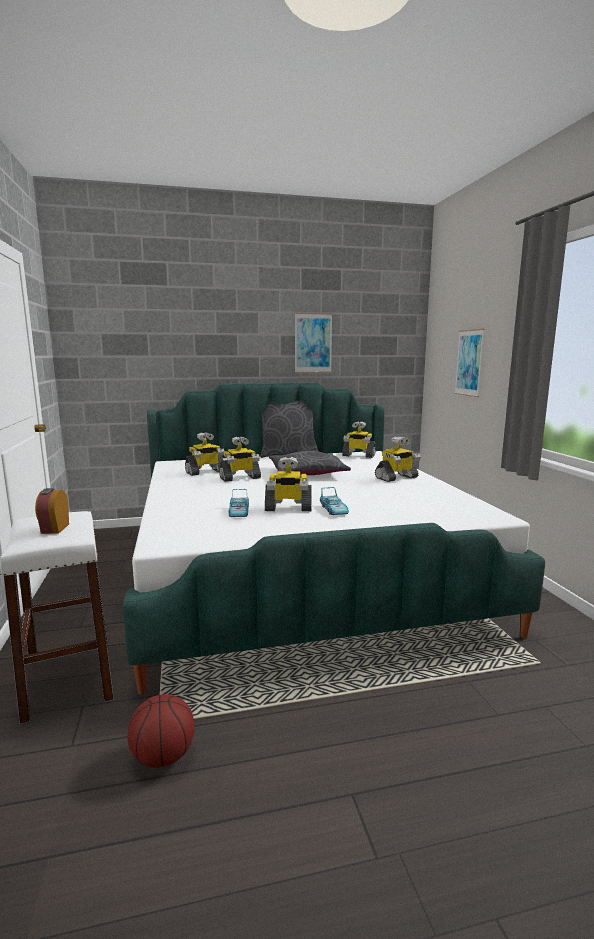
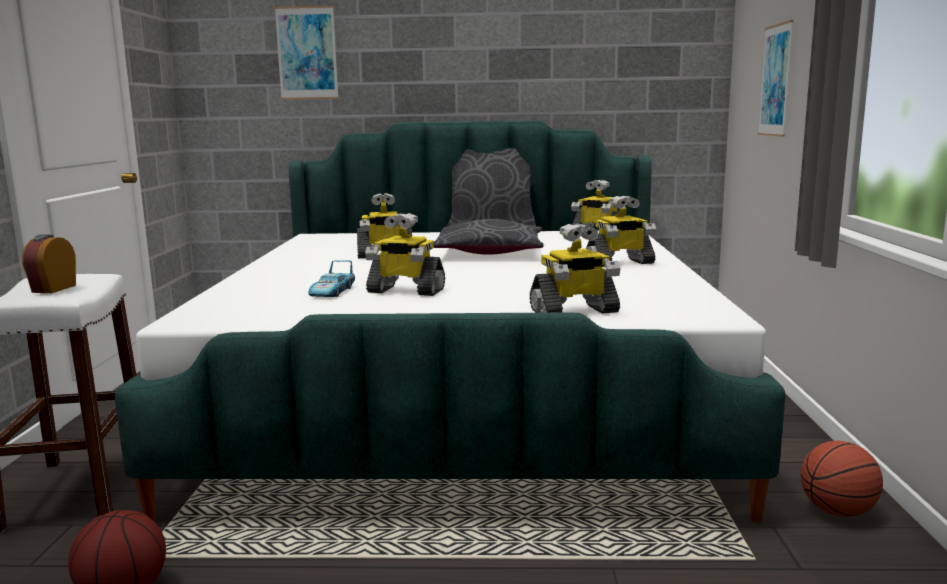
camera: 15 degrees right, 0 degrees up
(205, 472) = (347, 247): toy robot -> toy robot (574, 311)
(313, 343) = (539, 60): picture -> picture (307, 53)
(334, 510) = (468, 296): toy car -> none
(560, 625) = (837, 511): none -> basketball

